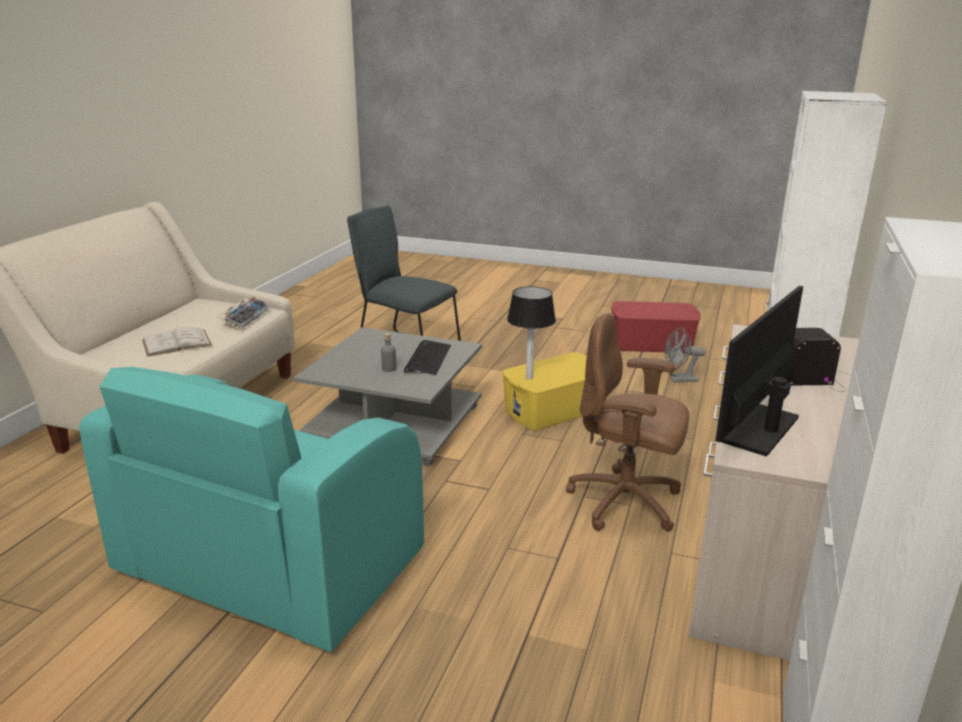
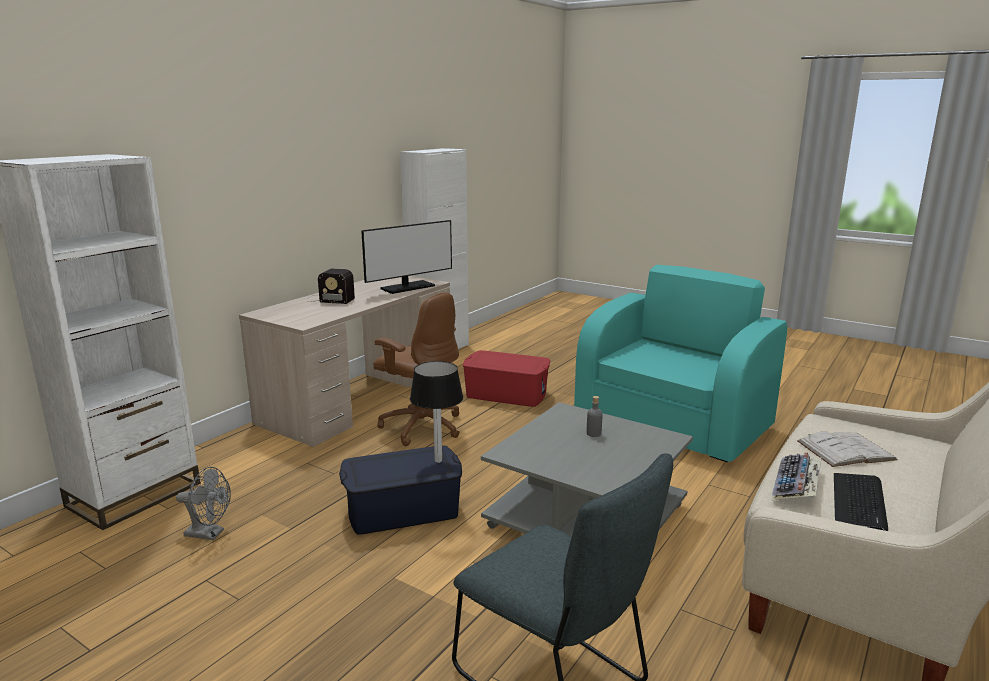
camera: 165 degrees left, 5 degrees down
(427, 358) = (550, 441): keyboard -> keyboard (859, 502)
(555, 410) = (402, 510): yellow storage box -> blue storage box
(652, 344) = (128, 618): red storage box -> red storage box (506, 394)

